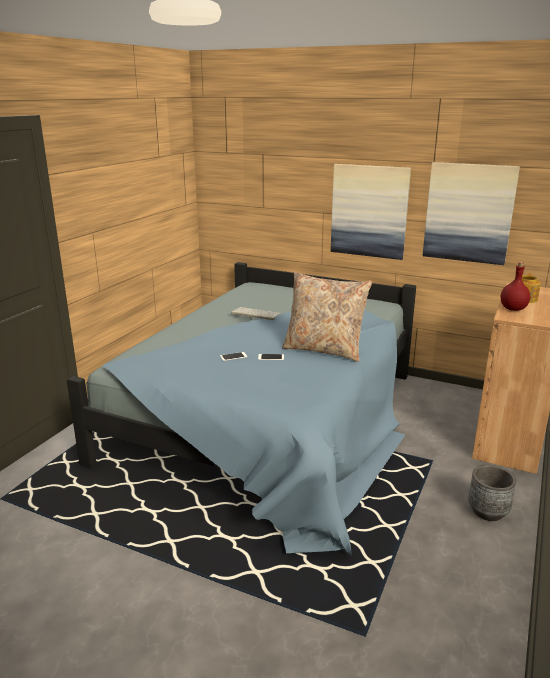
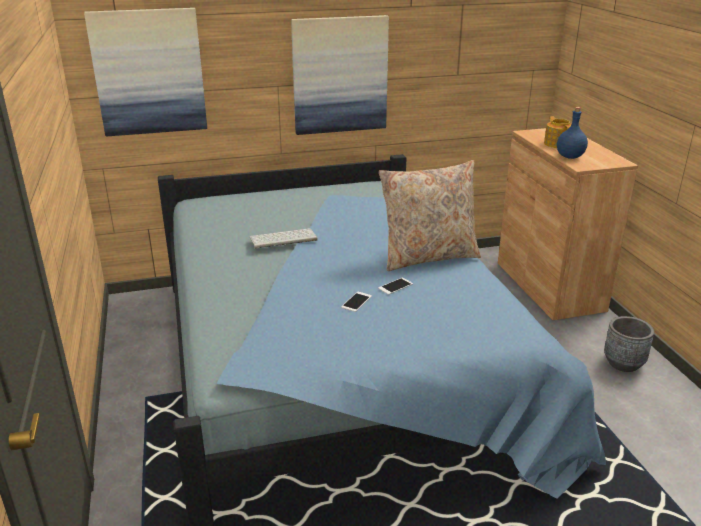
camera: 40 degrees left, 5 degrees up
(468, 213) = (452, 61): picture -> picture (149, 72)
(513, 309) = (570, 156): red bottle -> blue bottle

